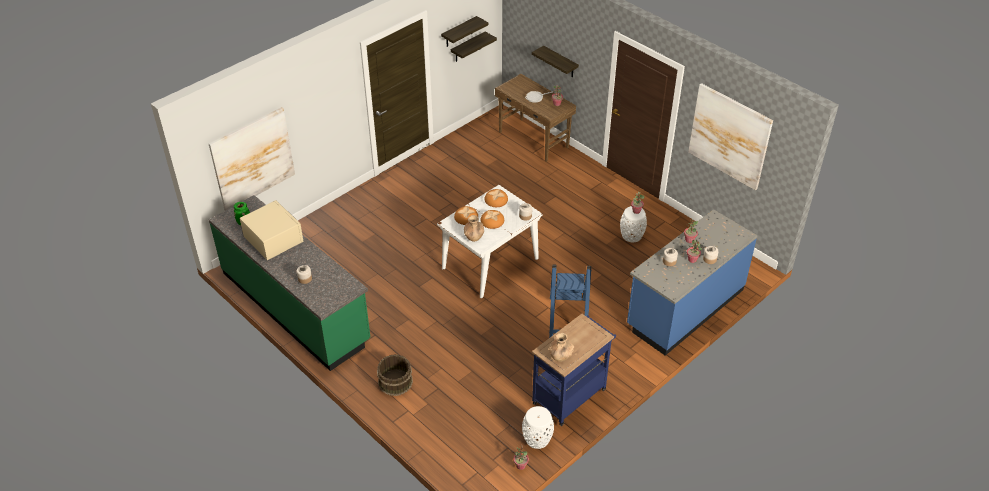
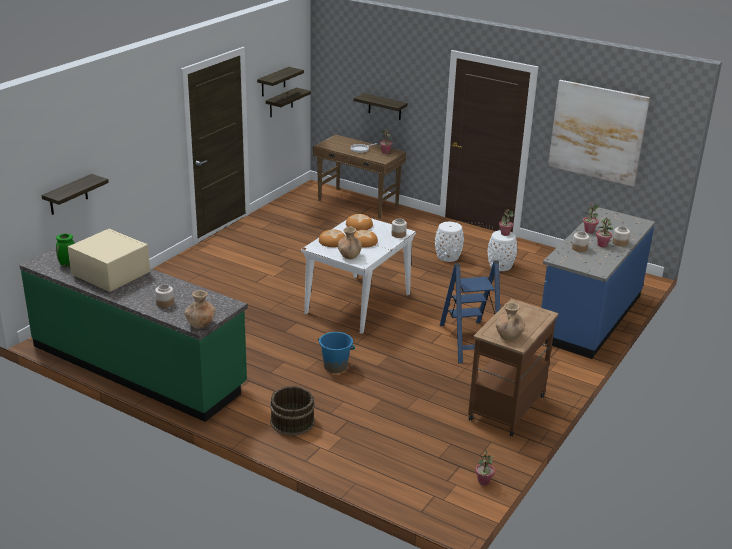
camera: 15 degrees left, 15 degrees down
(252, 159) = (68, 195): picture -> shelf
(325, 305) = (200, 324): none -> brown vase
(447, 330) = (335, 366): none -> blue bucket
(537, 439) = (490, 452): white stool -> white stool (448, 257)
(571, 395) = (508, 407): blue cart -> brown cart

